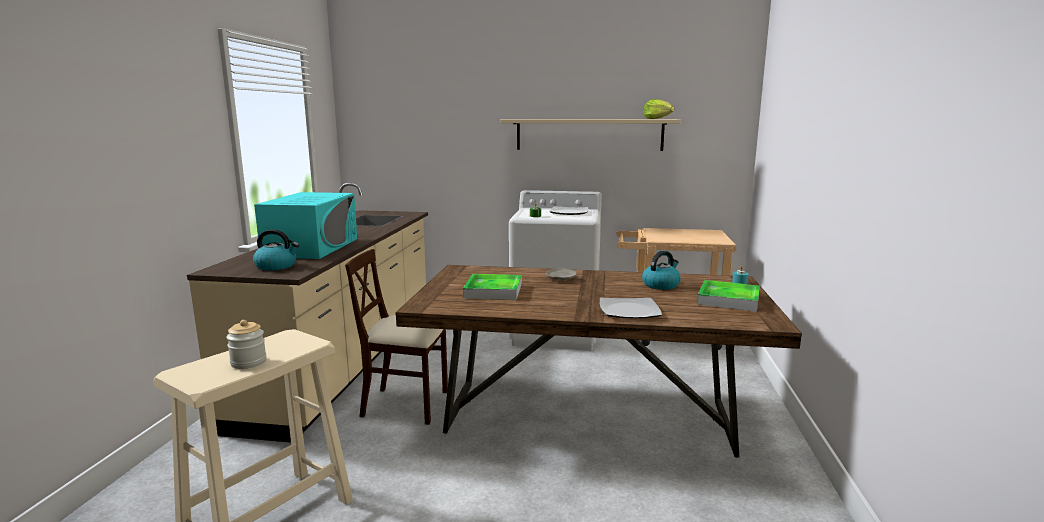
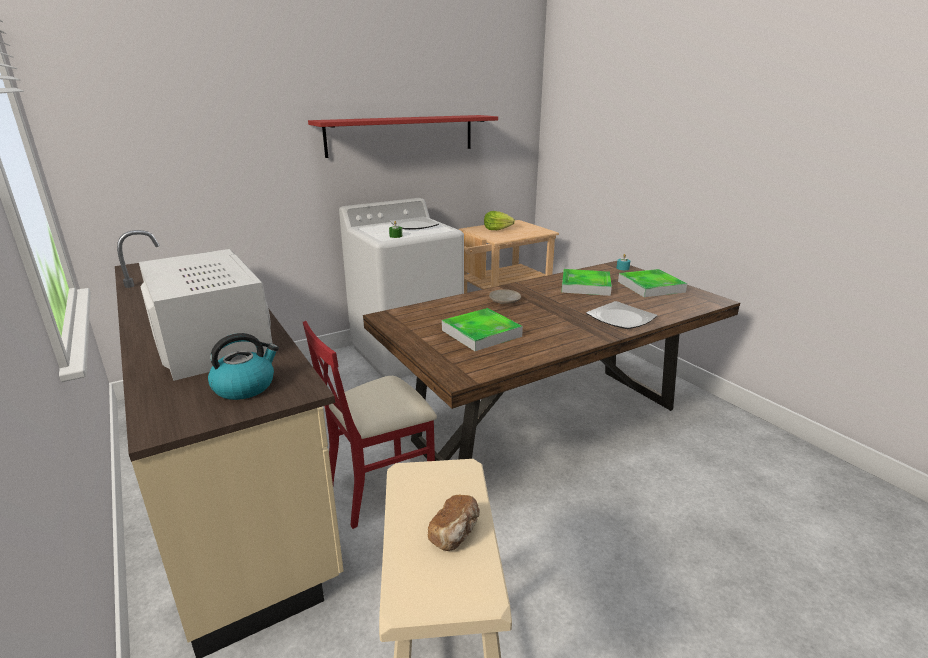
camera: 40 degrees left, 10 degrees up
(248, 362) = (456, 533): jar -> bread
(312, 247) = (212, 341): turquoise microwave -> white microwave
(406, 404) = (381, 489): beige chair -> red chair
(589, 134) = (401, 135): beige shelf -> red shelf
(657, 119) = (473, 116): lettuce -> lettuce (497, 229)
(661, 285) = (585, 286): kettle -> tray

